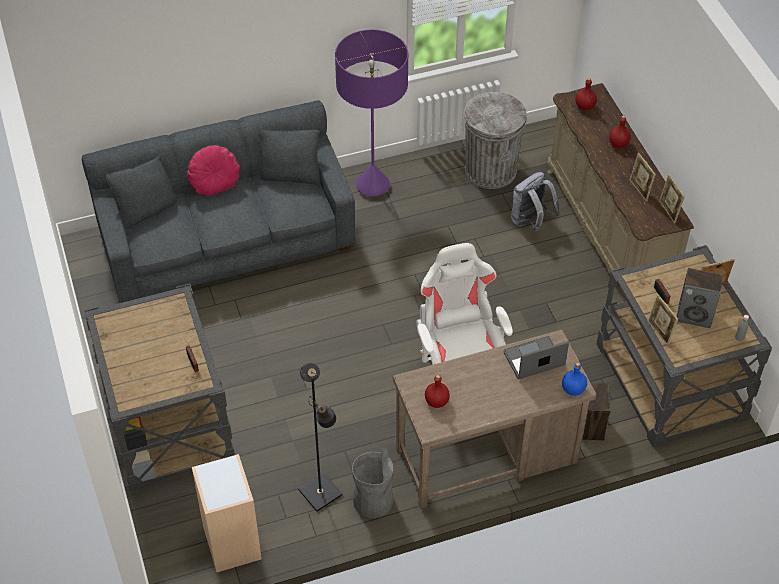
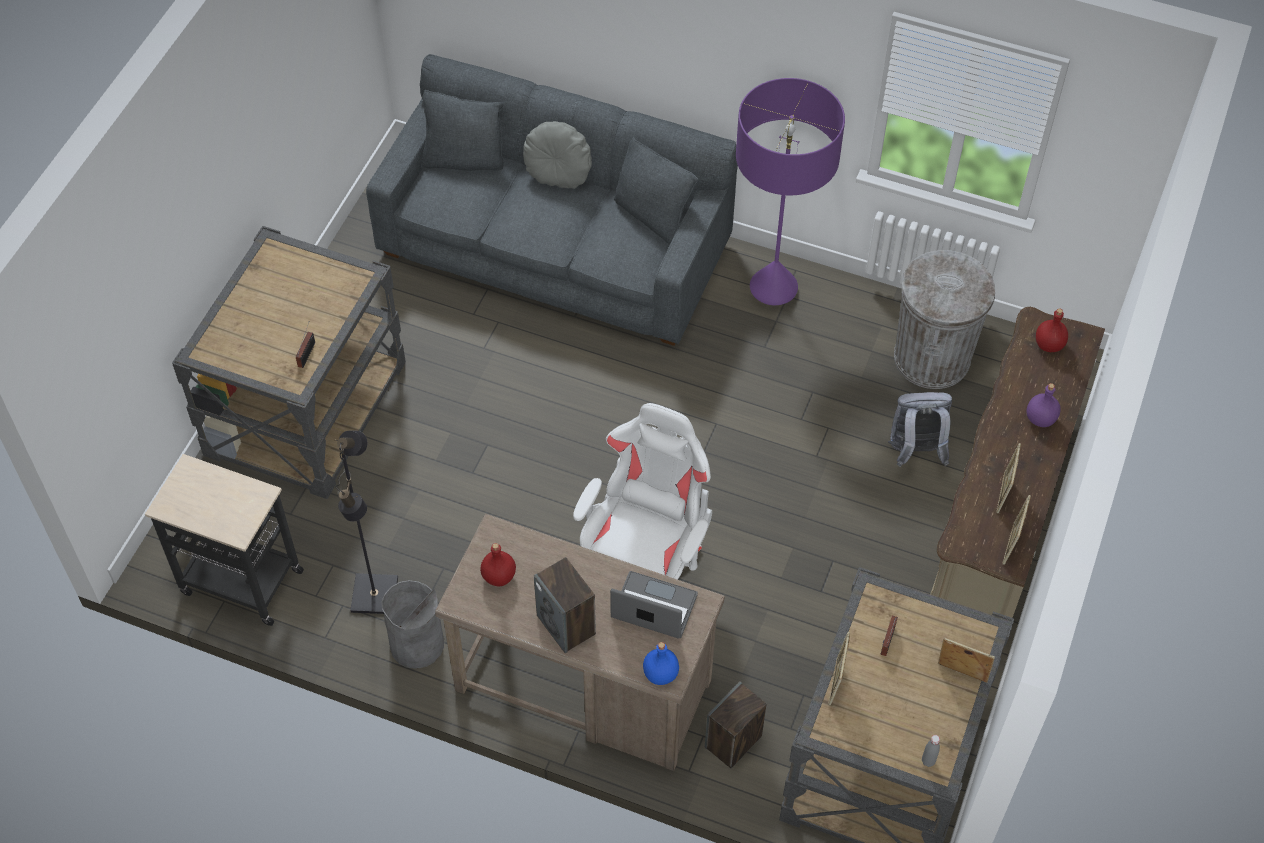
camera: 40 degrees right, 5 degrees up
(215, 186) = (558, 177): pink pillow -> grey pillow
(232, 543) = (239, 582): bookcase -> cart
(618, 143) = (1041, 418): red bottle -> purple bottle
(695, 315) = (903, 693): speaker -> speaker (567, 625)

